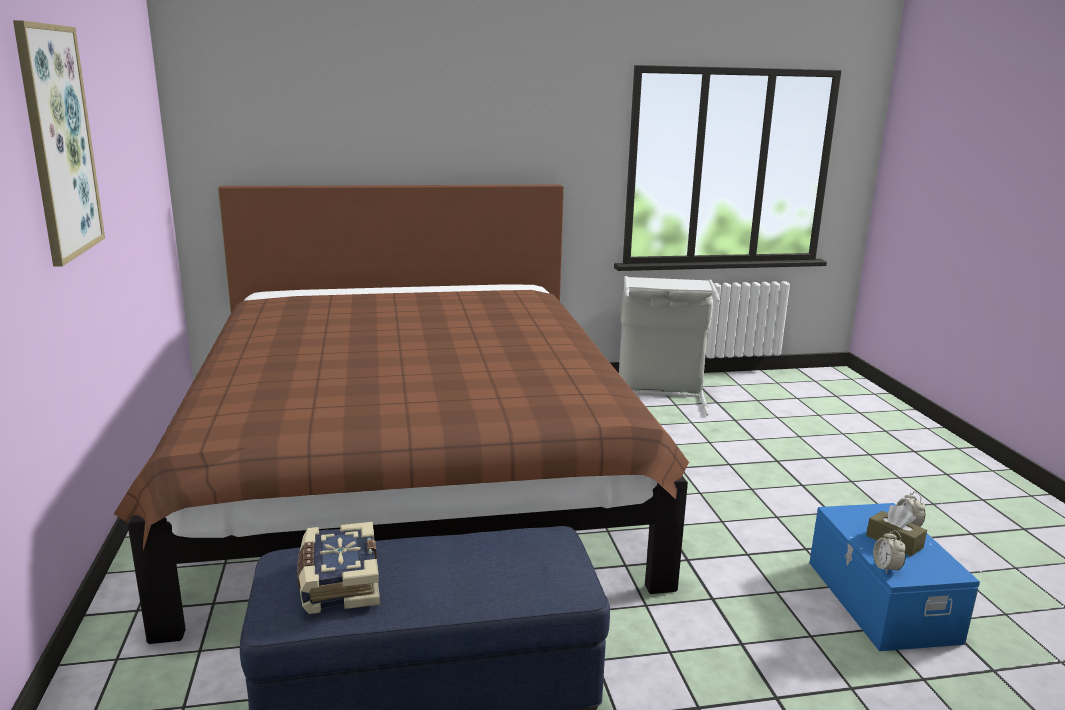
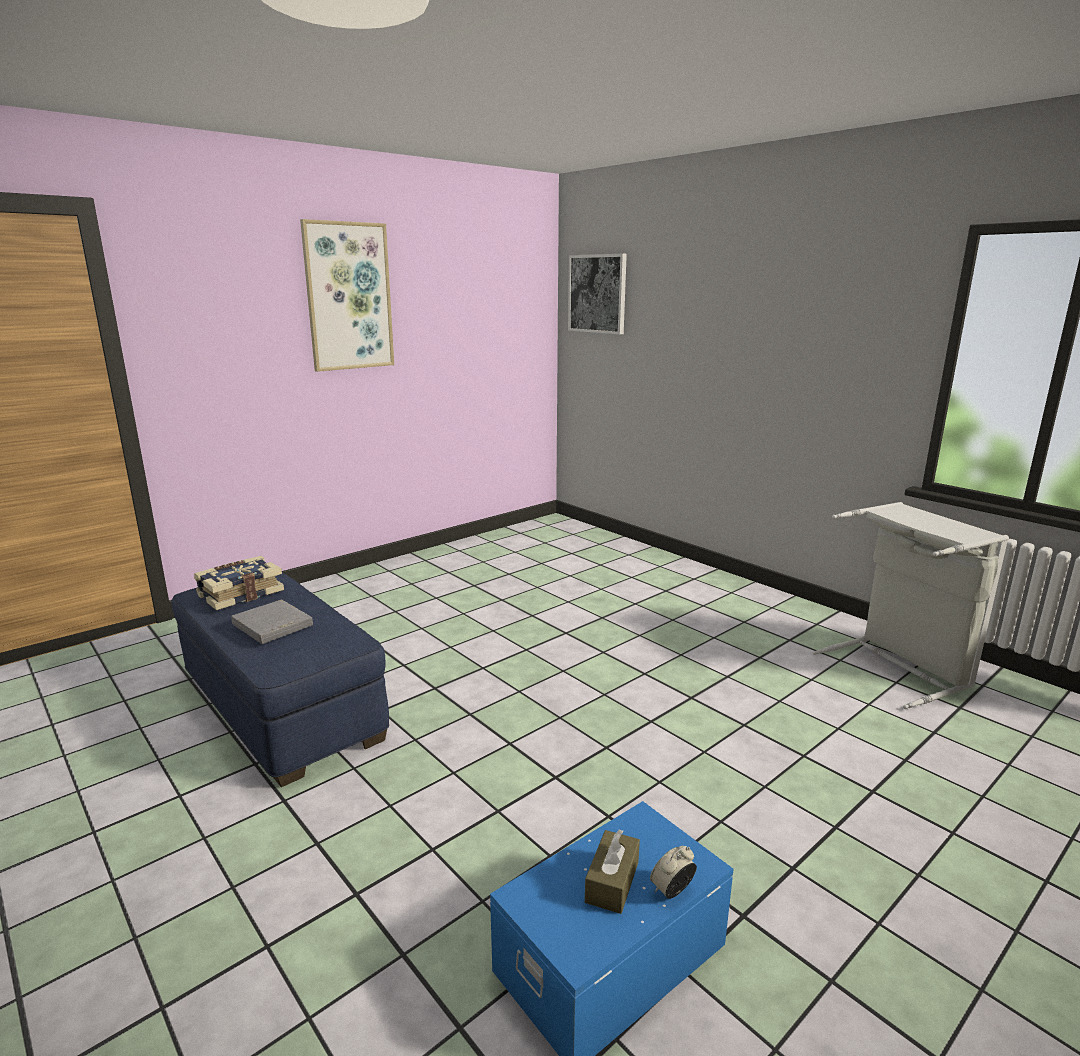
camera: 60 degrees right, 0 degrees up
(240, 117) = (597, 294): none -> picture
(410, 476) = (543, 608): brown bed -> none
(469, 573) = (272, 626): none -> grey book
(886, 567) = (535, 882): alarm clock -> none

